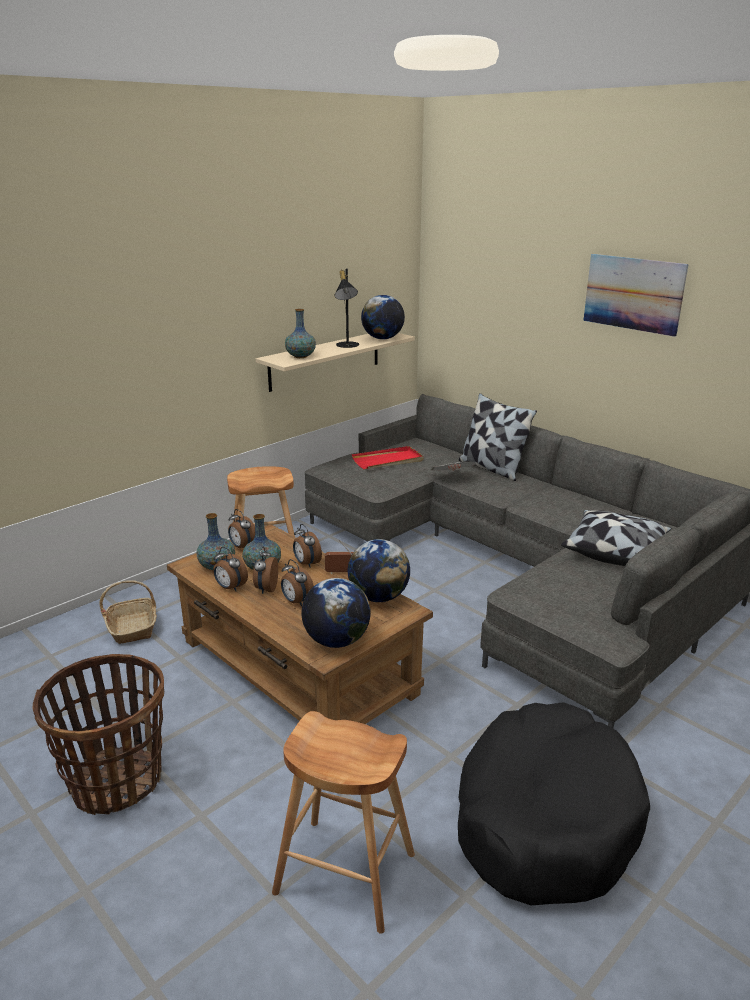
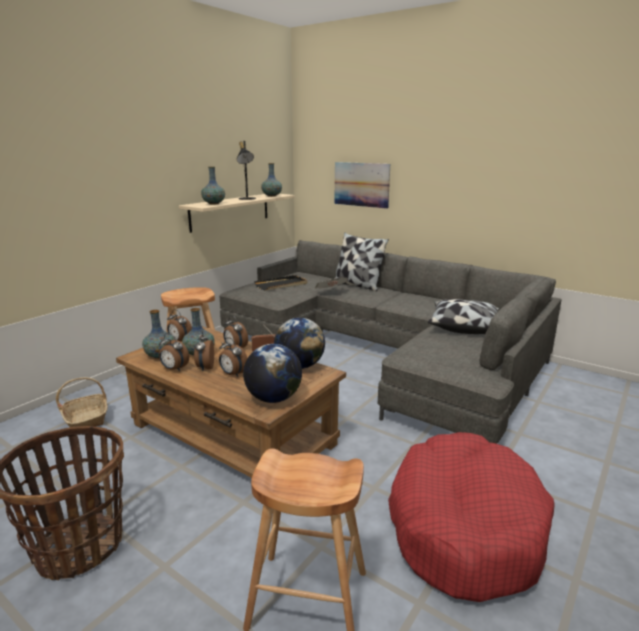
camera: 10 degrees left, 5 degrees down
(382, 338) = (271, 196): globe -> vase
(388, 461) = (281, 285): red tray -> black tray
(545, 817) = (463, 526): black dog bed -> red dog bed
(633, 293) = (452, 149): picture -> picture (361, 184)

